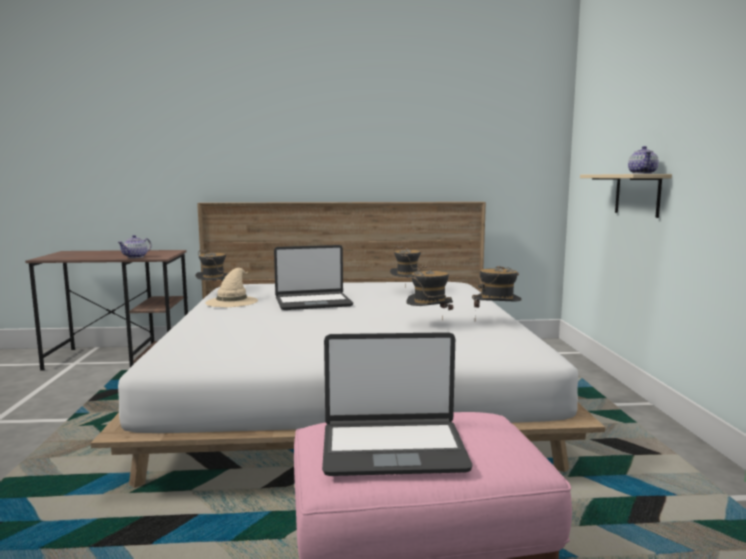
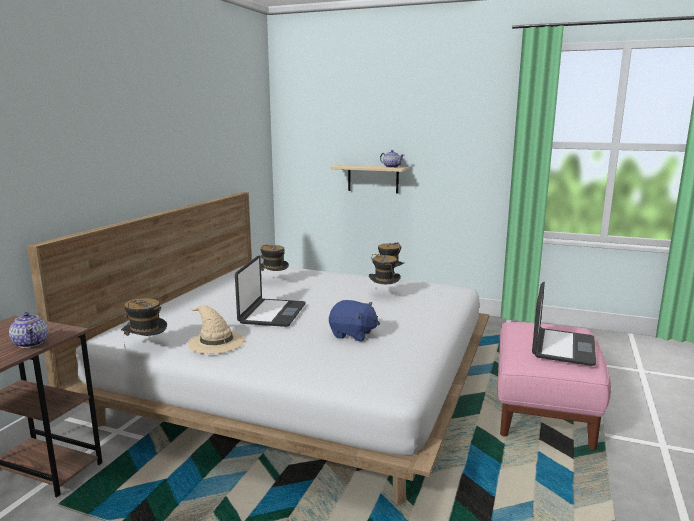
camera: 65 degrees left, 5 degrees up
(283, 329) = (353, 334): none -> blue plush toy

